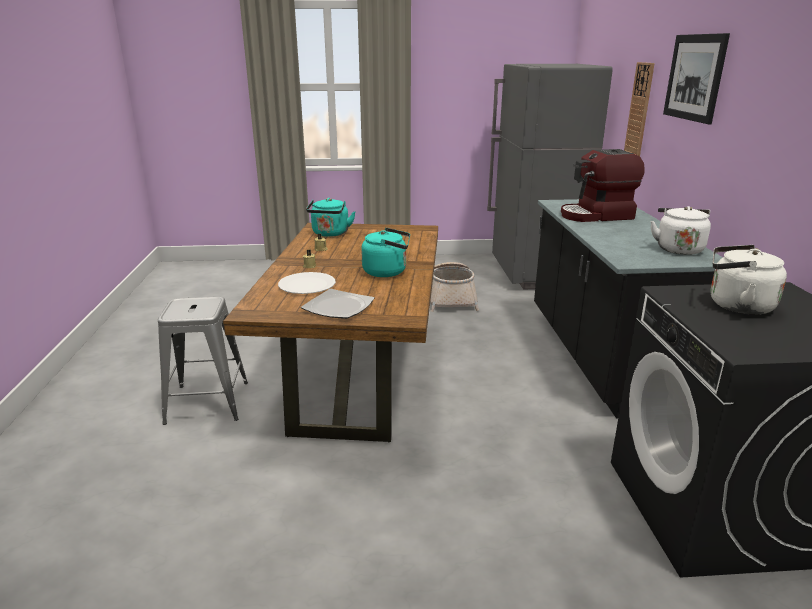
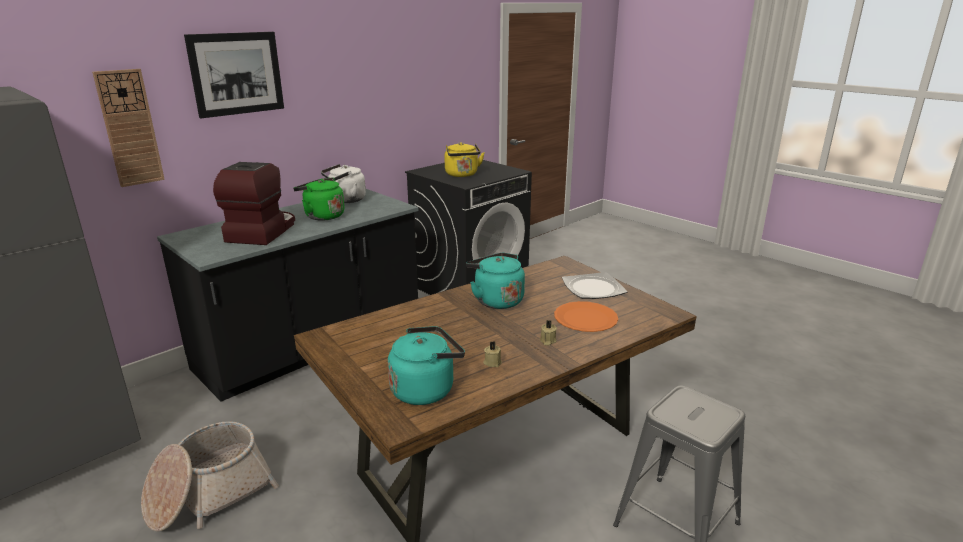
camera: 130 degrees left, 0 degrees up
(307, 285) = (585, 318): white plate -> orange plate
(597, 216) = (261, 232): coffee machine -> coffee machine turned 120 degrees counterclockwise
(623, 234) = (322, 216): none -> green kettle
(736, 305) = (462, 175): white kettle -> yellow kettle

